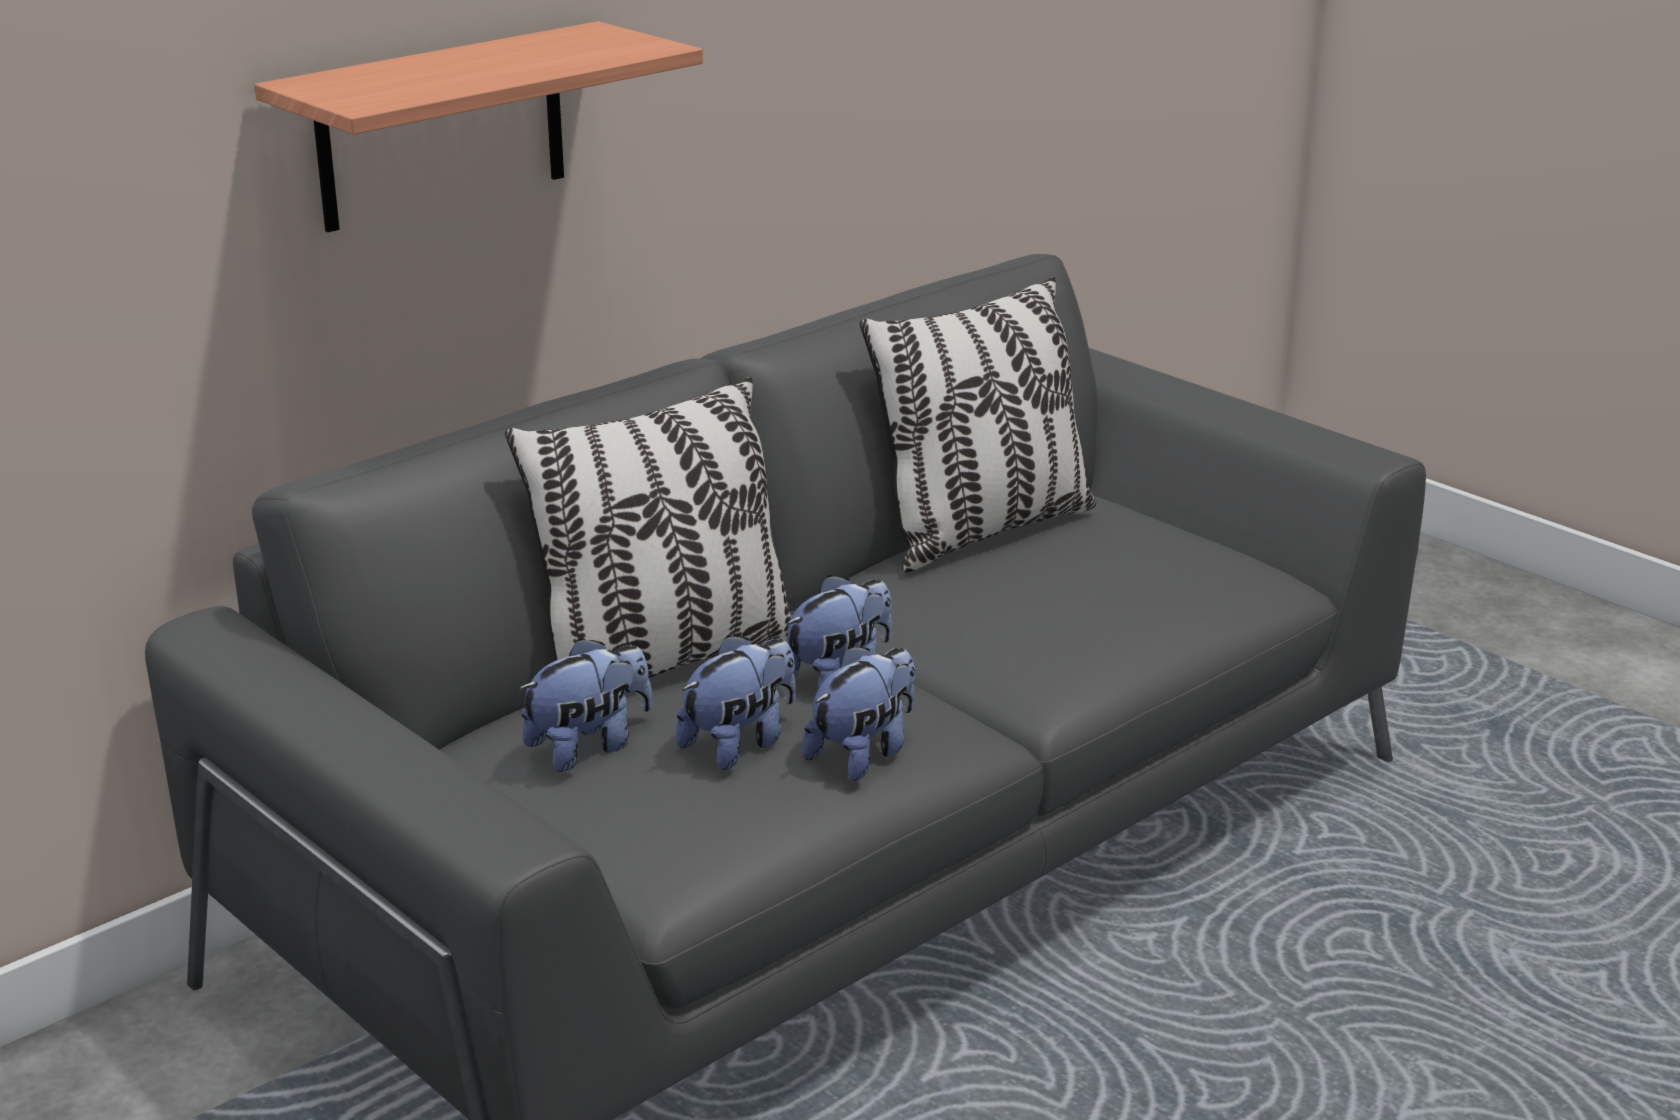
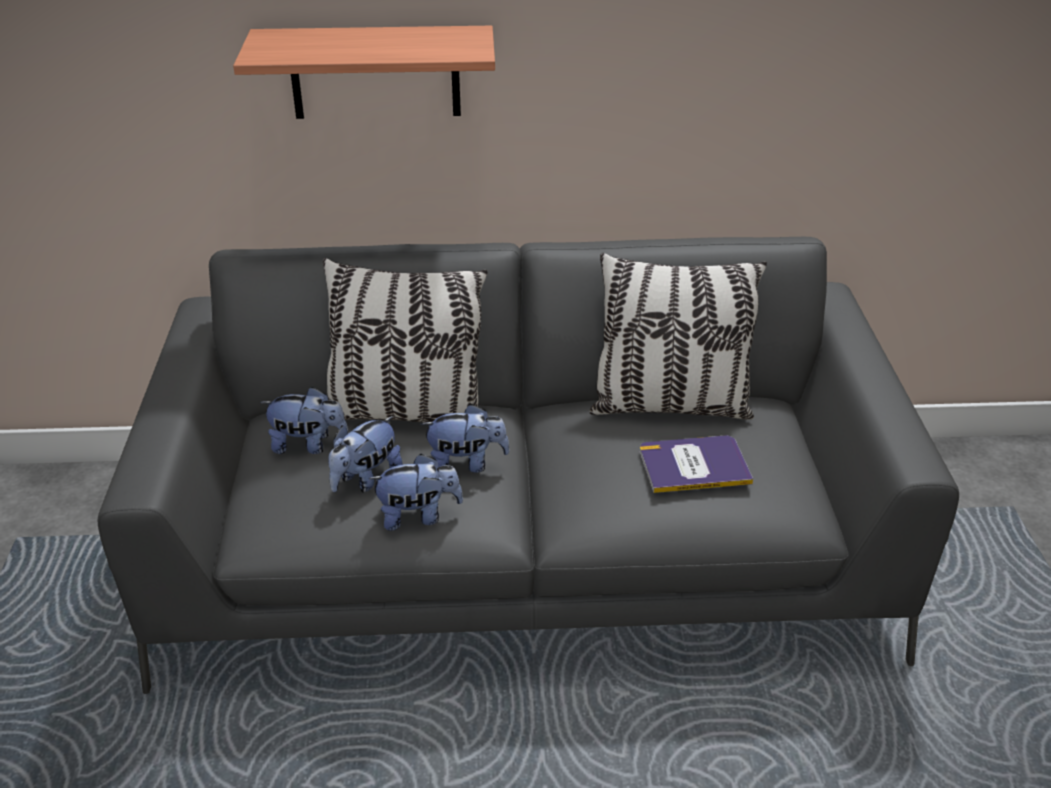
camera: 40 degrees right, 10 degrees up
(740, 743) = (365, 479): plush toy -> plush toy turned 135 degrees clockwise
(1108, 570) = (694, 465): none -> book

